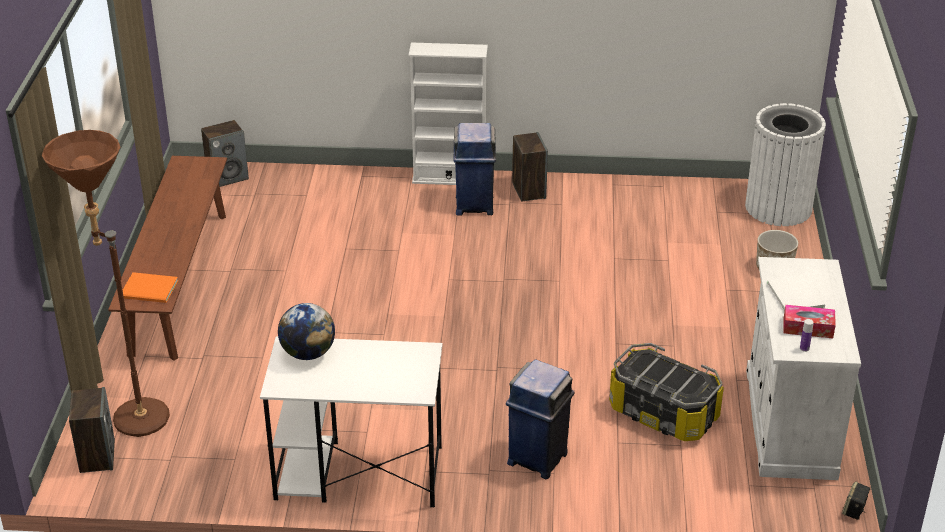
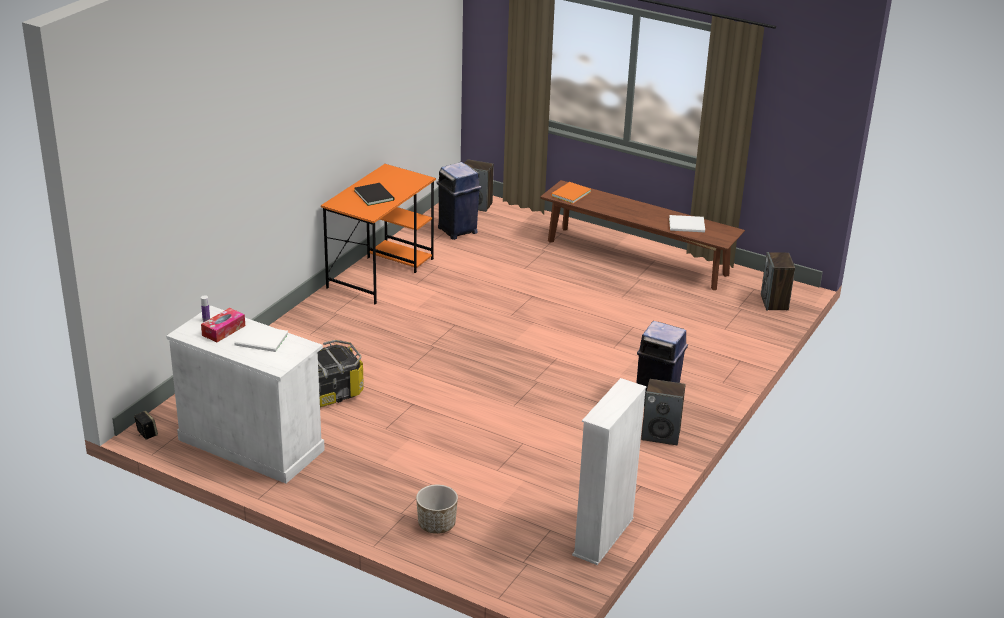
camera: 115 degrees right, 5 degrees down
(131, 415) = (505, 220): brown floor lamp -> none
(186, 190) = (688, 225): none -> white book
(308, 353) = (408, 182): globe -> none
(357, 473) = (381, 272): white desk -> orange desk
(367, 368) = (374, 195): none -> black book
(449, 178) = (710, 401): white bookcase -> white bookcase (603, 537)
(538, 457) = (329, 333): blue trash can -> blue trash can (458, 231)
(778, 207) = (529, 573): white trash can -> none

